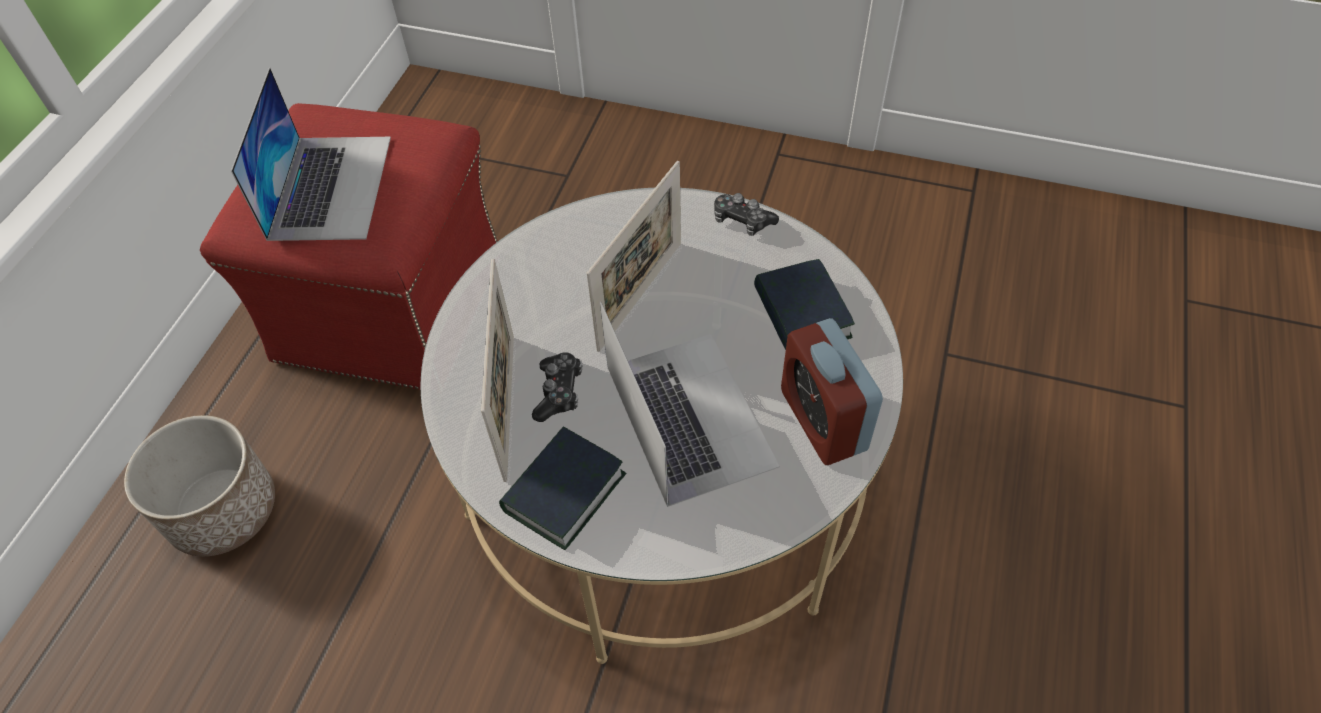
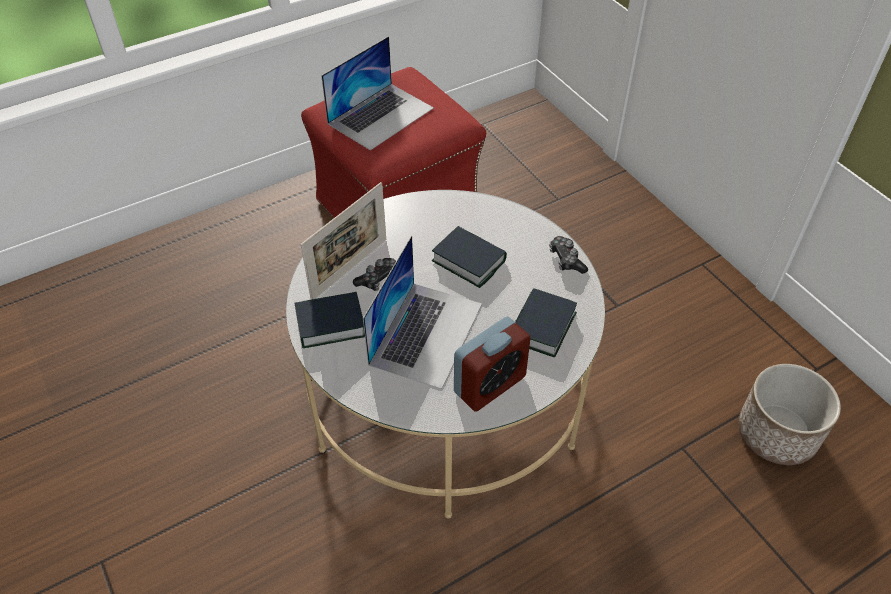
camera: 40 degrees right, 5 degrees down
(223, 509) = (234, 253): planter -> planter (777, 433)
(640, 295) = (468, 261): picture frame -> book
(823, 420) = (489, 385): alarm clock -> alarm clock turned 150 degrees counterclockwise

